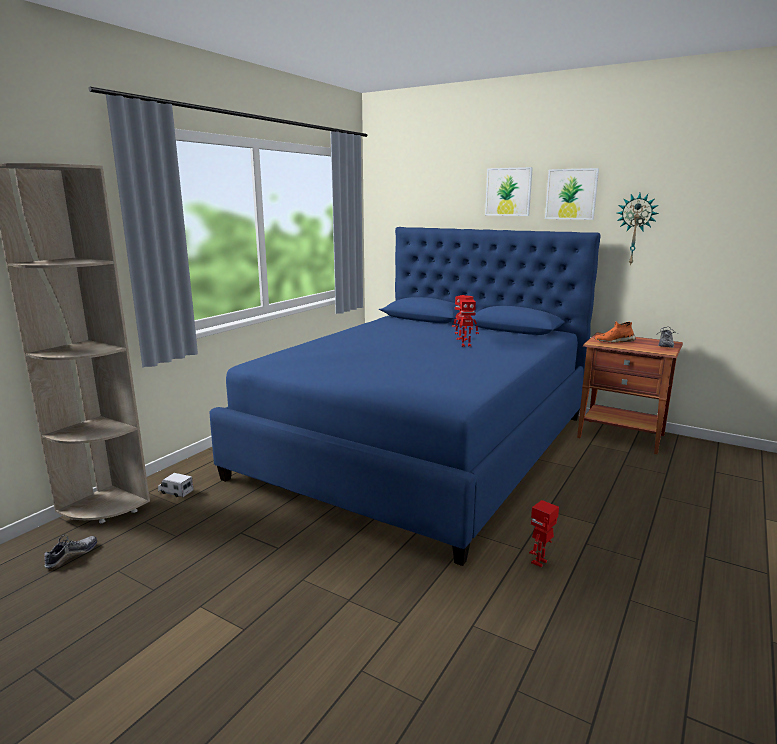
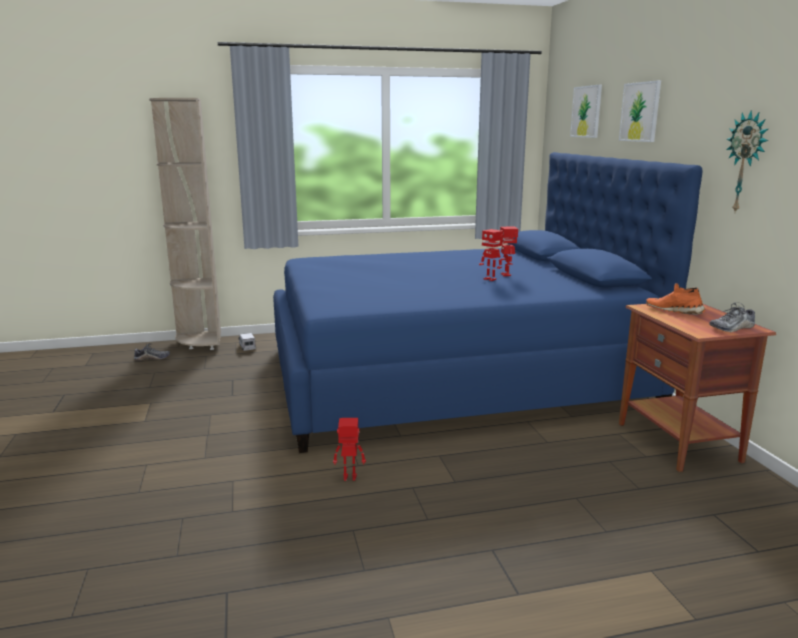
camera: 45 degrees right, 0 degrees up
(571, 194) = (691, 114): picture -> picture (586, 111)

